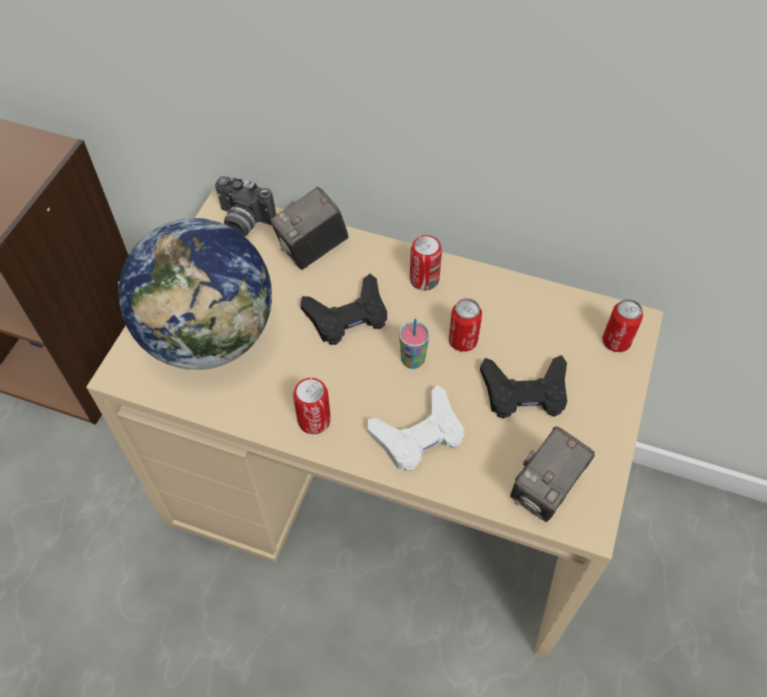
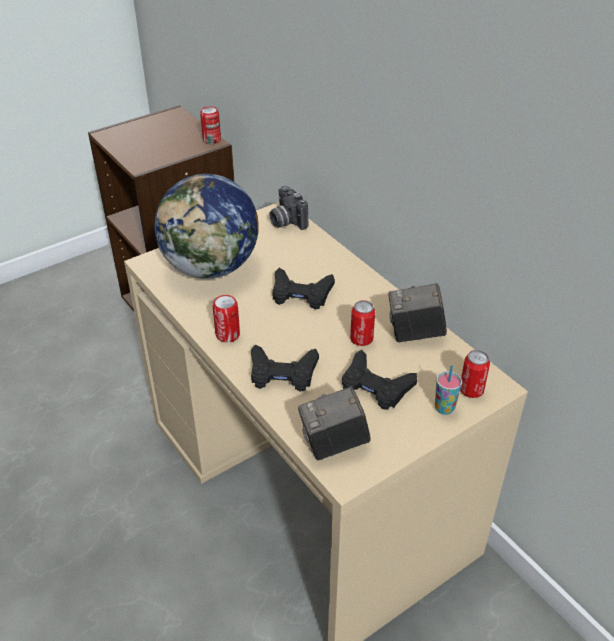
camera: 35 degrees right, 15 degrees down
(312, 250) = (313, 252): camera -> camera (415, 333)
(413, 360) = (318, 334): cup -> cup (444, 408)
(418, 435) = (282, 373): white game controller -> black game controller
(424, 279) = (369, 297): can -> can (211, 140)

